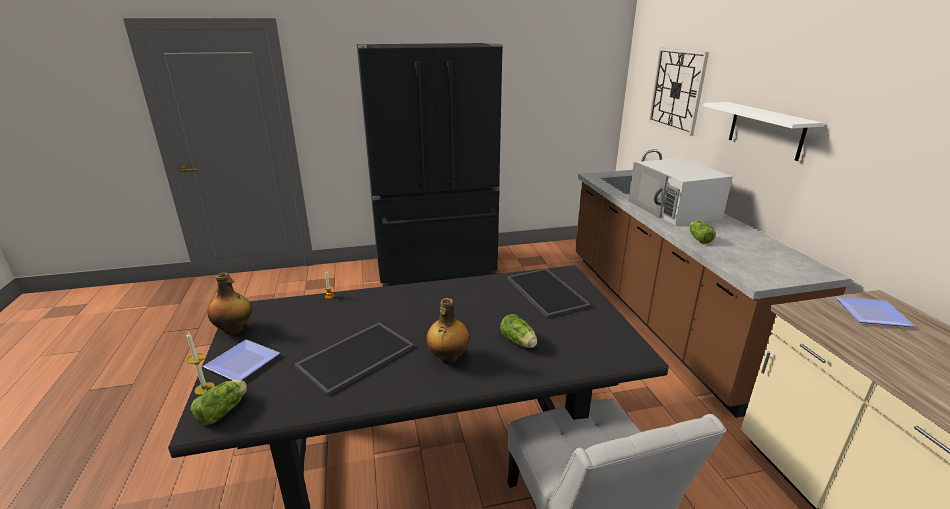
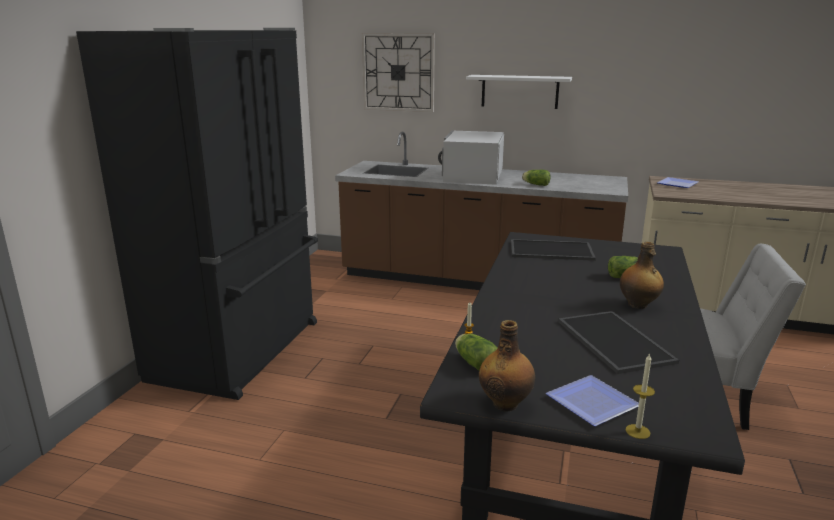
camera: 60 degrees left, 5 degrees down
(224, 410) = (686, 420): lettuce -> lettuce (474, 363)
(674, 209) = (472, 175): white microwave -> white microwave turned 90 degrees clockwise

